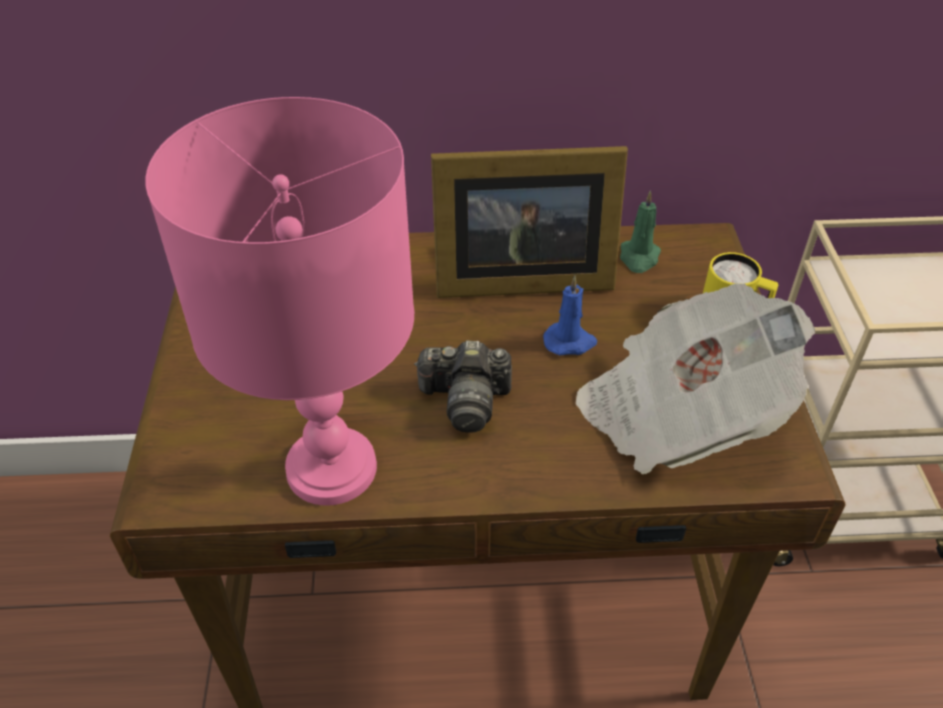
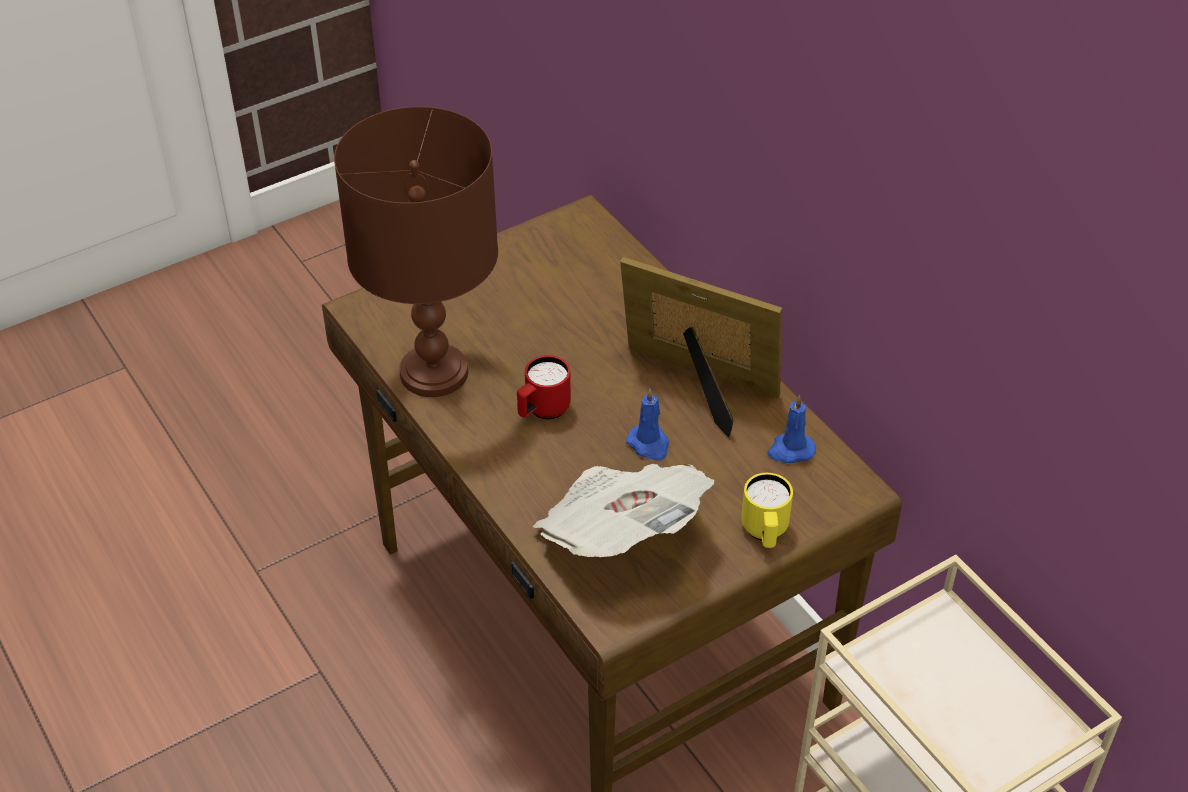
camera: 60 degrees right, 0 degrees up
(329, 467) = (433, 371): pink table lamp -> brown table lamp
(465, 400) = (542, 411): camera -> red mug
(517, 277) = (700, 386): picture frame -> picture frame turned 150 degrees clockwise
(639, 258) = (790, 450): green candle -> blue candle

